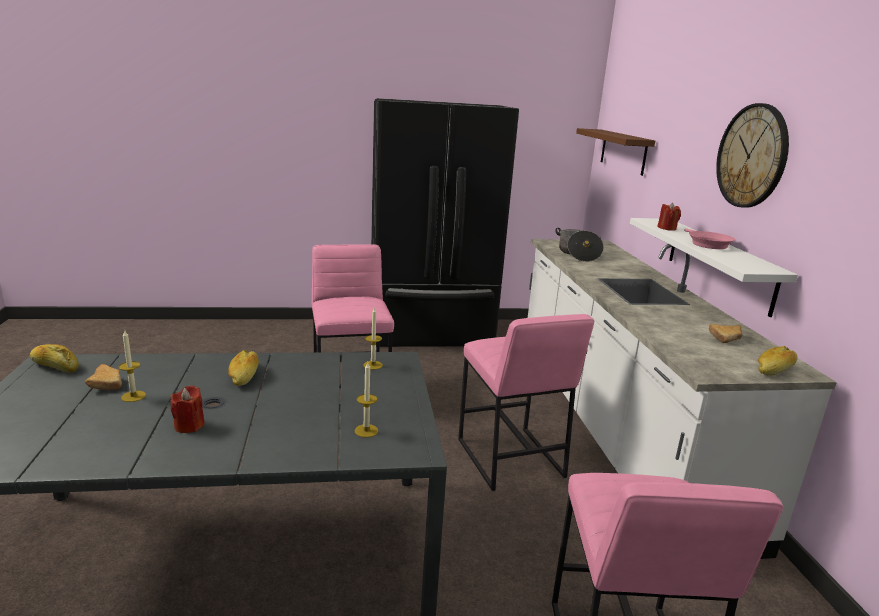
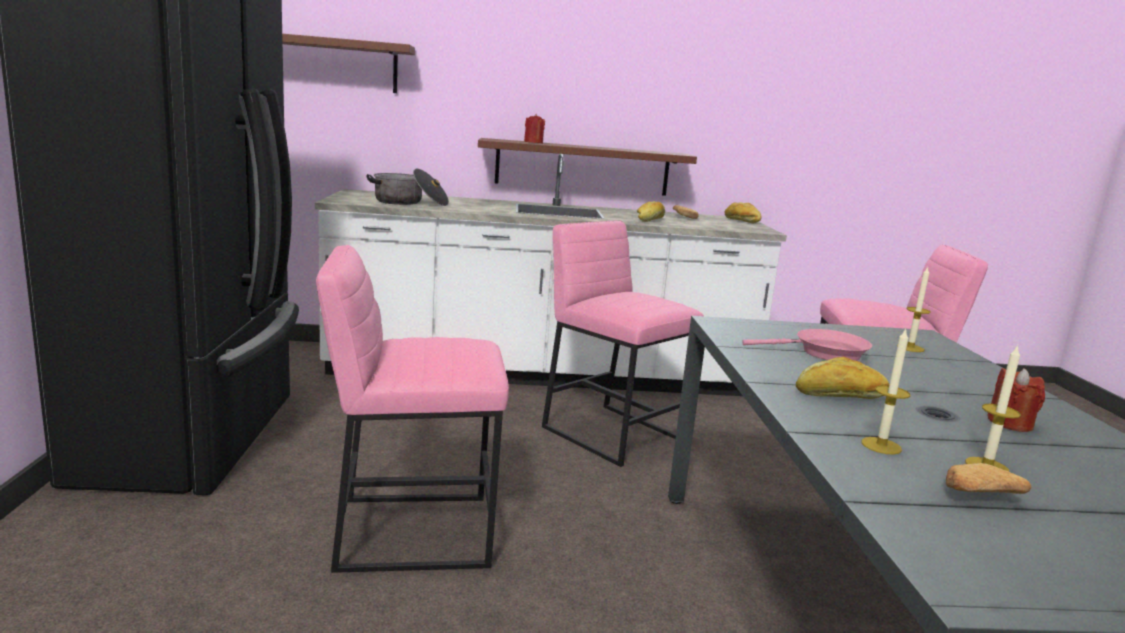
camera: 85 degrees left, 5 degrees down
(55, 366) = (973, 568): bread -> bread (650, 220)
(373, 365) = (749, 334): candle -> candle (881, 446)
(511, 459) = (610, 433): pink chair -> pink chair turned 120 degrees counterclockwise
(707, 244) = (597, 147): pink frying pan -> pink frying pan (824, 353)
(719, 263) = (582, 167): white shelf -> brown shelf
(752, 156) = (604, 60): wall clock -> none

